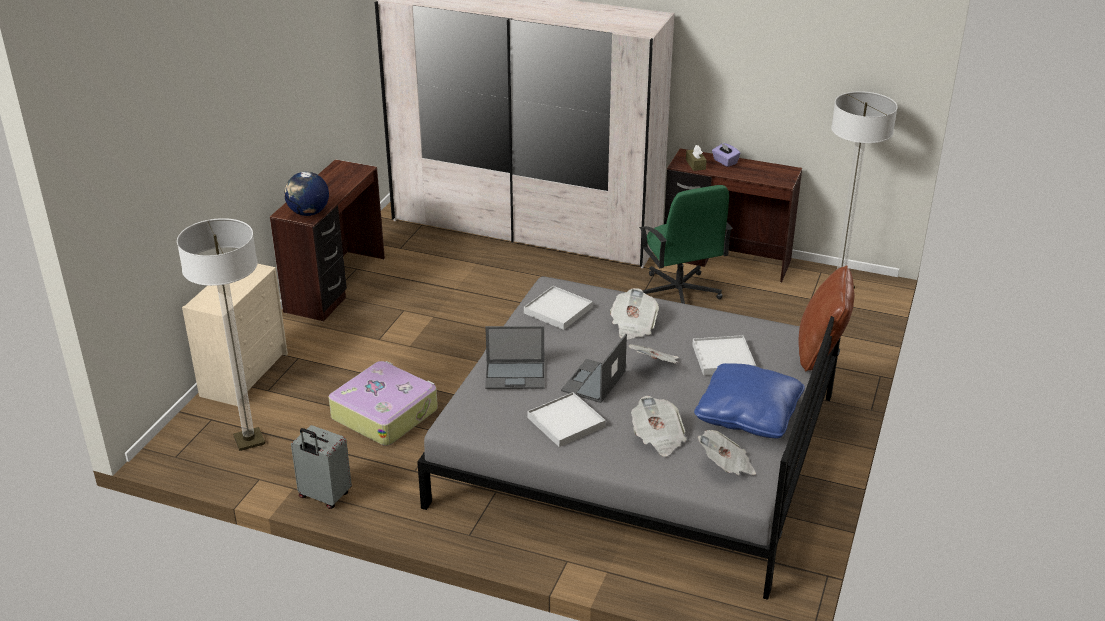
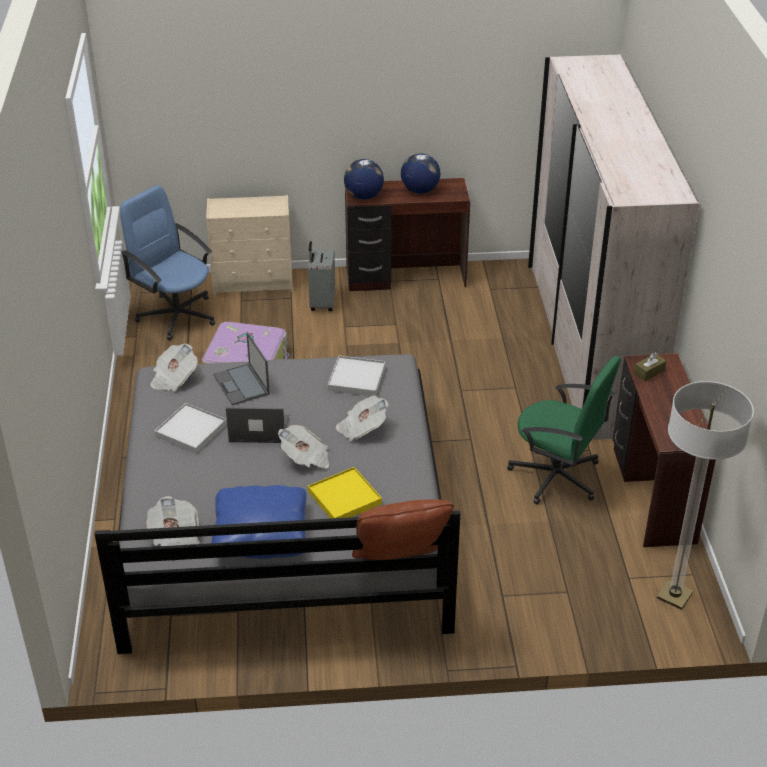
camera: 65 degrees right, 5 degrees up
(249, 440) = (177, 315): floor lamp -> blue office chair
(324, 496) = (131, 372): grey suitcase -> grey suitcase (321, 304)
(332, 184) = (419, 191): none -> globe
(658, 438) = (193, 487): newspaper -> newspaper (173, 378)
(678, 293) = (557, 477): green office chair -> green office chair turned 105 degrees counterclockwise
(723, 358) = (344, 497): white tray -> yellow tray
(725, 162) = (675, 390): purple tissue box -> none

